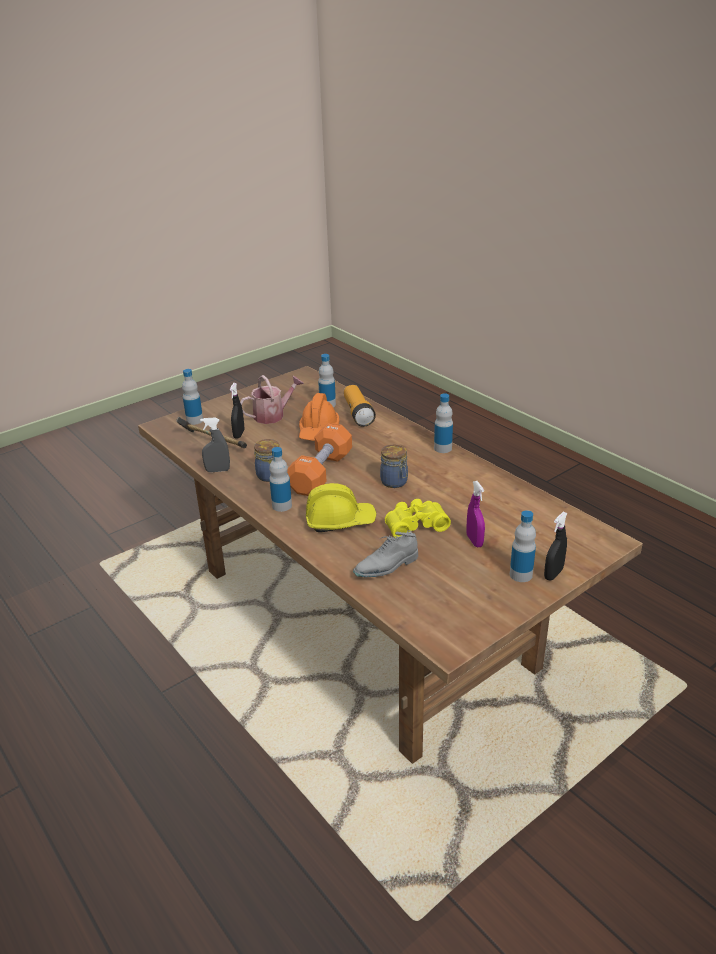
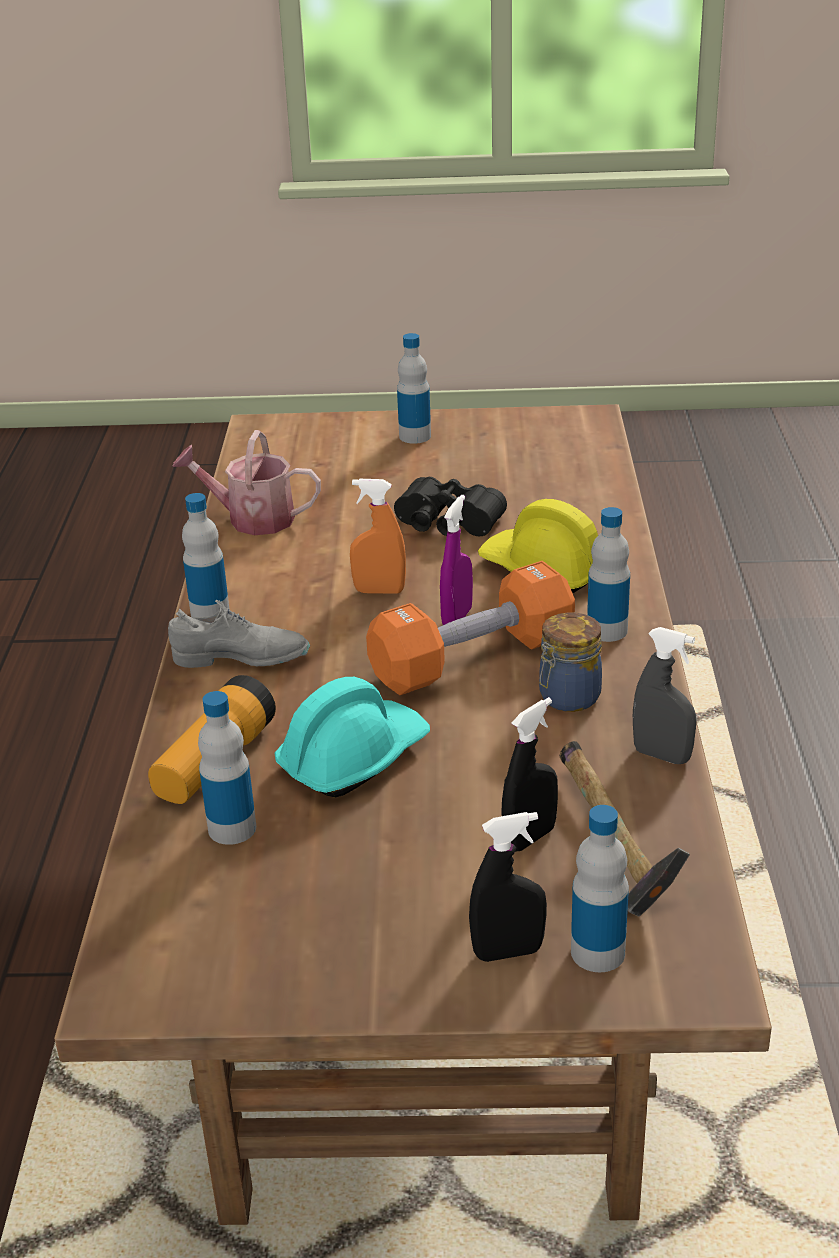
camera: 140 degrees left, 0 degrees up
(273, 415) = (390, 861): watering can -> watering can (252, 519)
(318, 431) = (353, 758): orange hard hat -> turquoise hard hat
(386, 567) = (556, 496): grey shoe -> grey shoe (241, 659)
(395, 482) = (379, 591): jar -> orange spray bottle
(415, 524) = (446, 525): yellow binoculars -> black binoculars
(474, 541) = (405, 481): purple spray bottle -> purple spray bottle (457, 618)
(553, 574) = (380, 425): black spray bottle -> black spray bottle (508, 952)

